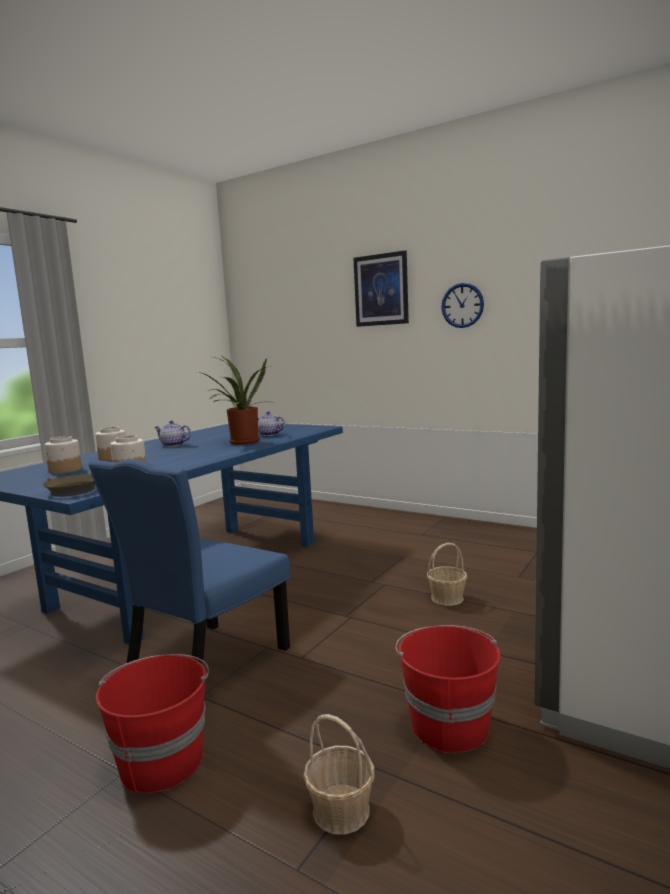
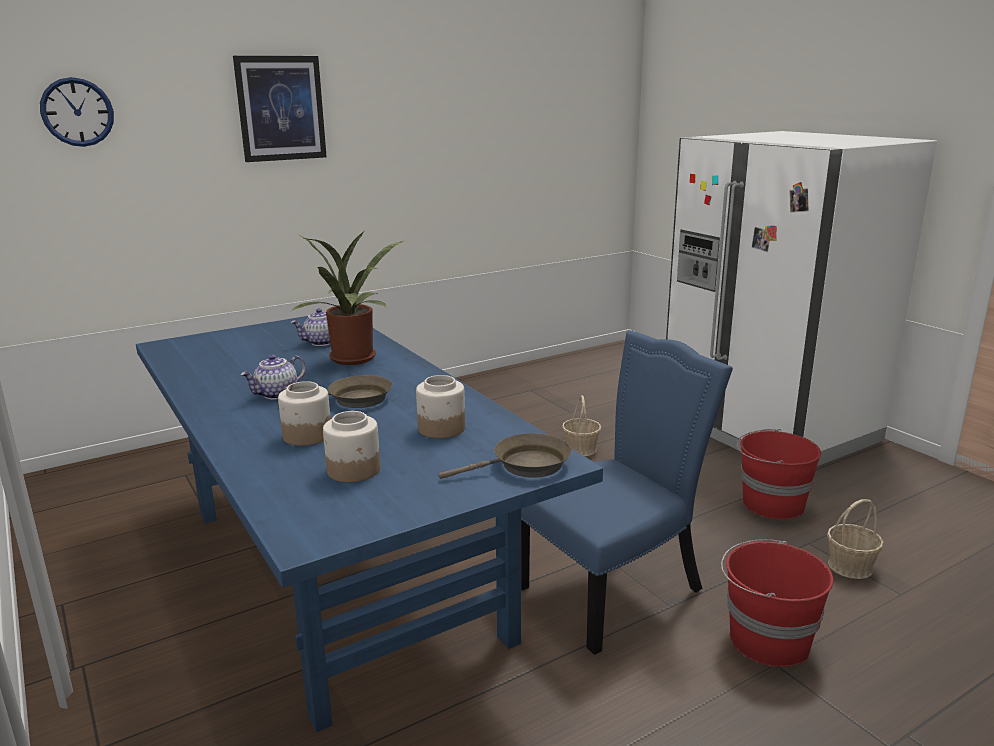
camera: 65 degrees left, 10 degrees up
(171, 454) = (354, 400): none -> brown frying pan
(208, 663) = (609, 593): blue chair -> blue chair turned 90 degrees counterclockwise
(462, 305) = (393, 135): wall clock -> wall clock (77, 112)

